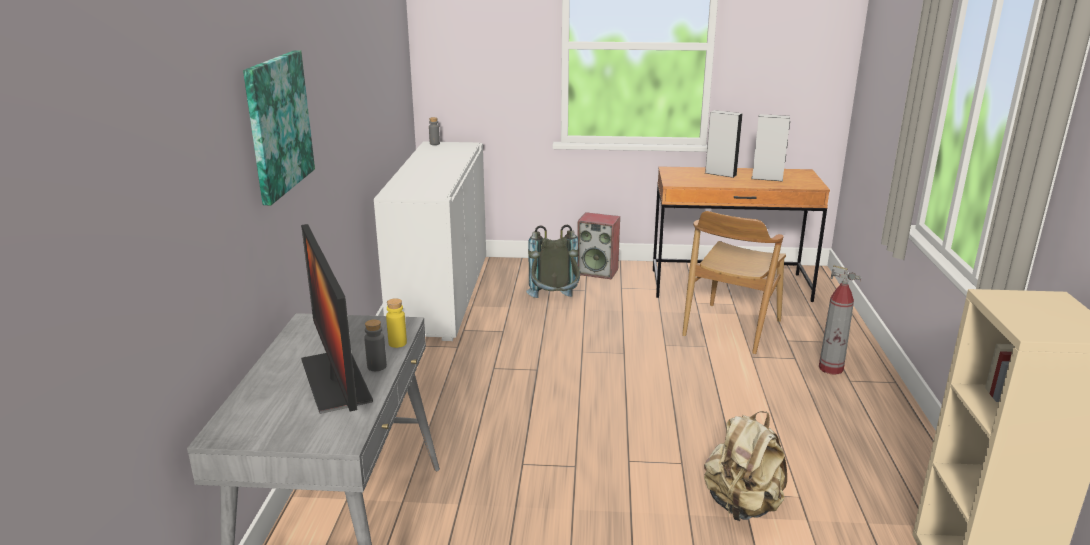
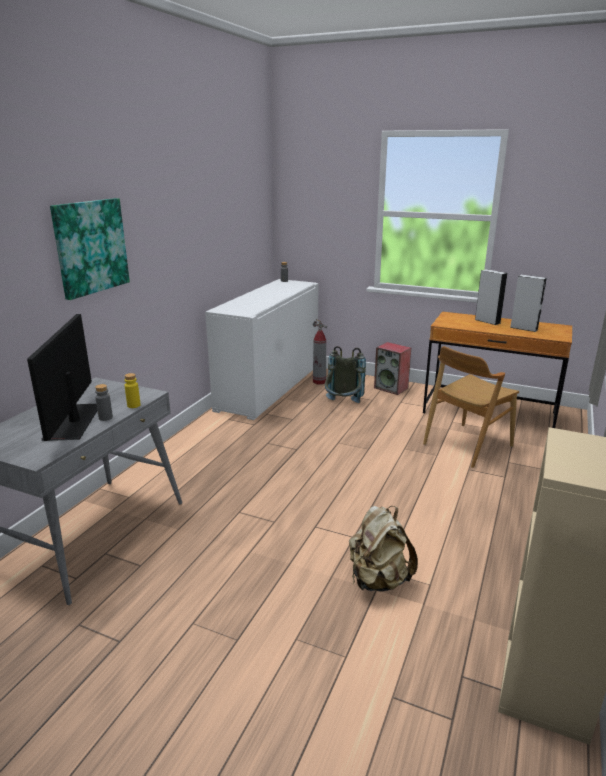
camera: 20 degrees right, 0 degrees up
(831, 368) = (531, 490): fire extinguisher -> fire extinguisher (319, 382)

